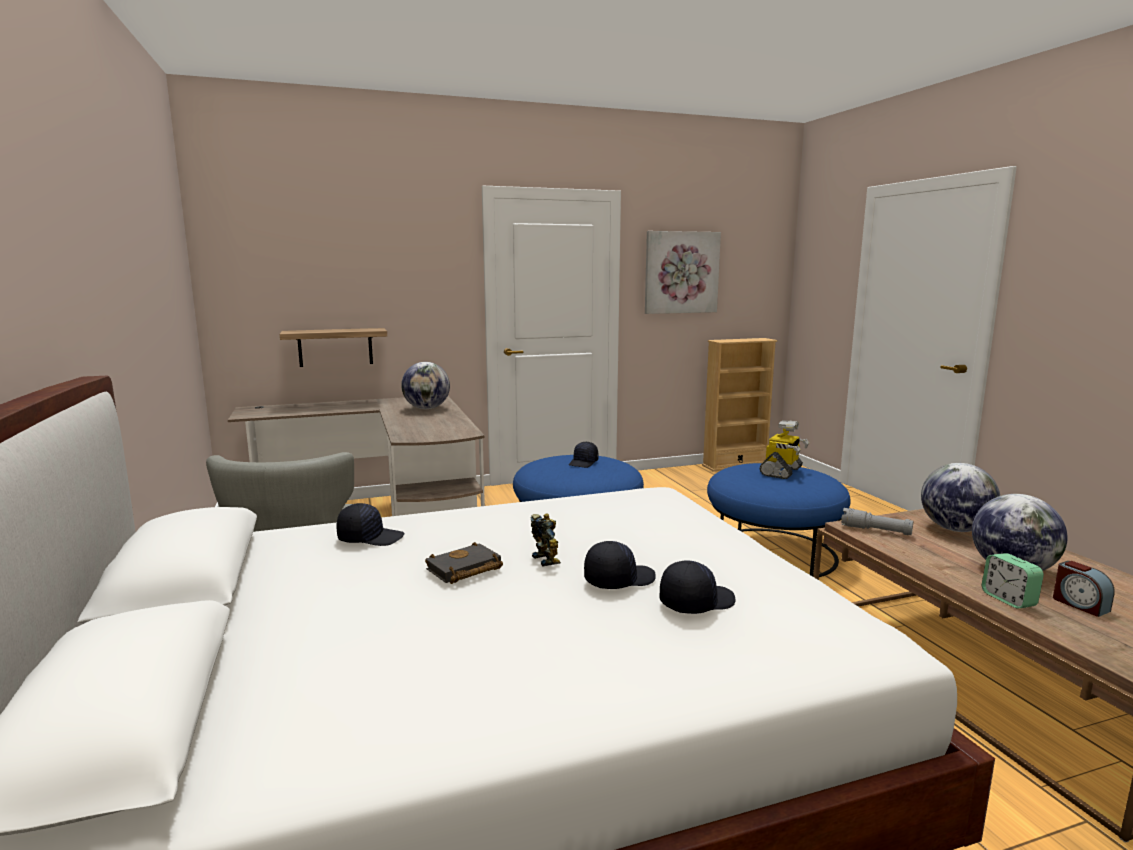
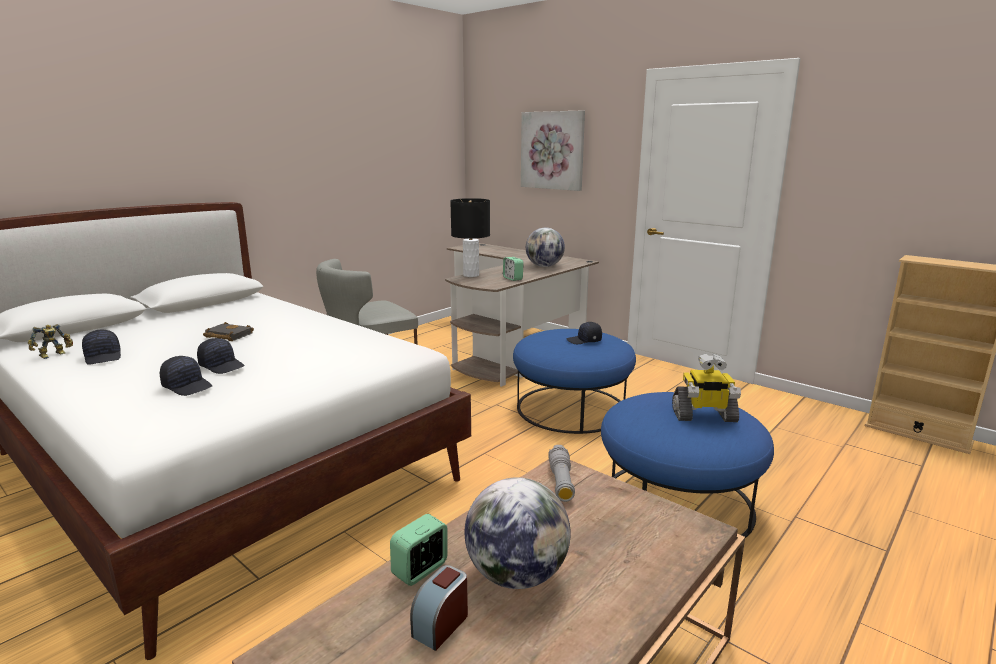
camera: 60 degrees right, 5 degrees up
(335, 347) = (531, 209): shelf -> none
(370, 538) = (267, 312): black cap -> black cap (104, 357)
(401, 432) = (471, 275): none -> black table lamp
(452, 424) = (513, 278): none -> alarm clock
(548, 559) = (252, 347): toy robot -> toy robot (54, 355)
(681, 272) = (878, 160): picture -> picture (552, 150)
(955, 529) = (628, 533): globe -> none

